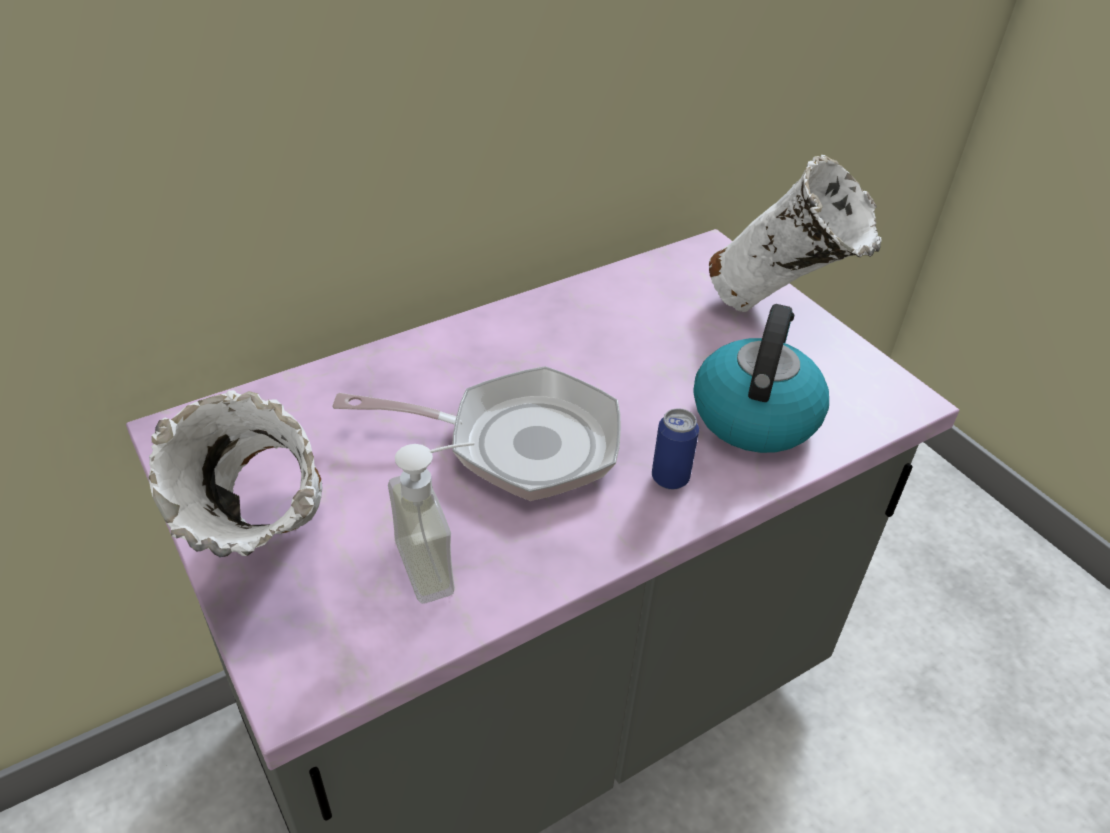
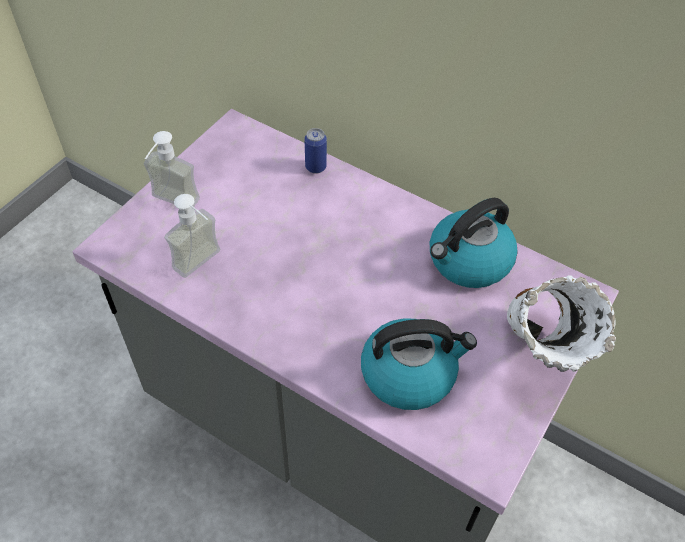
camera: 65 degrees right, 10 degrees up
(274, 564) = (171, 204): white vase -> soap dispenser
(519, 443) = (308, 262): frying pan -> none
(613, 307) = (468, 261): none -> kettle
(670, 478) = (321, 344): can -> can (315, 167)

